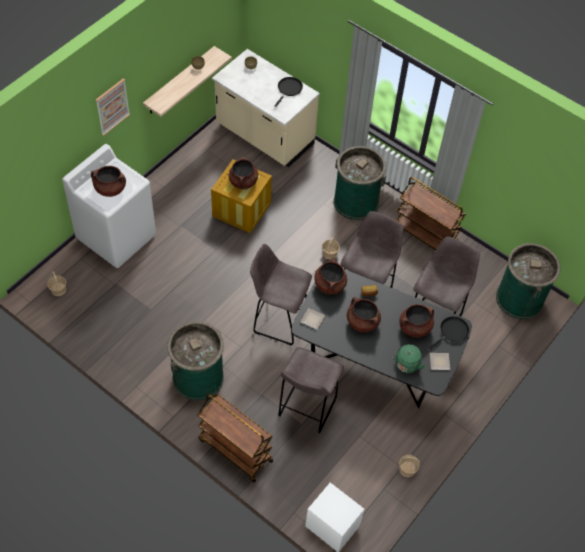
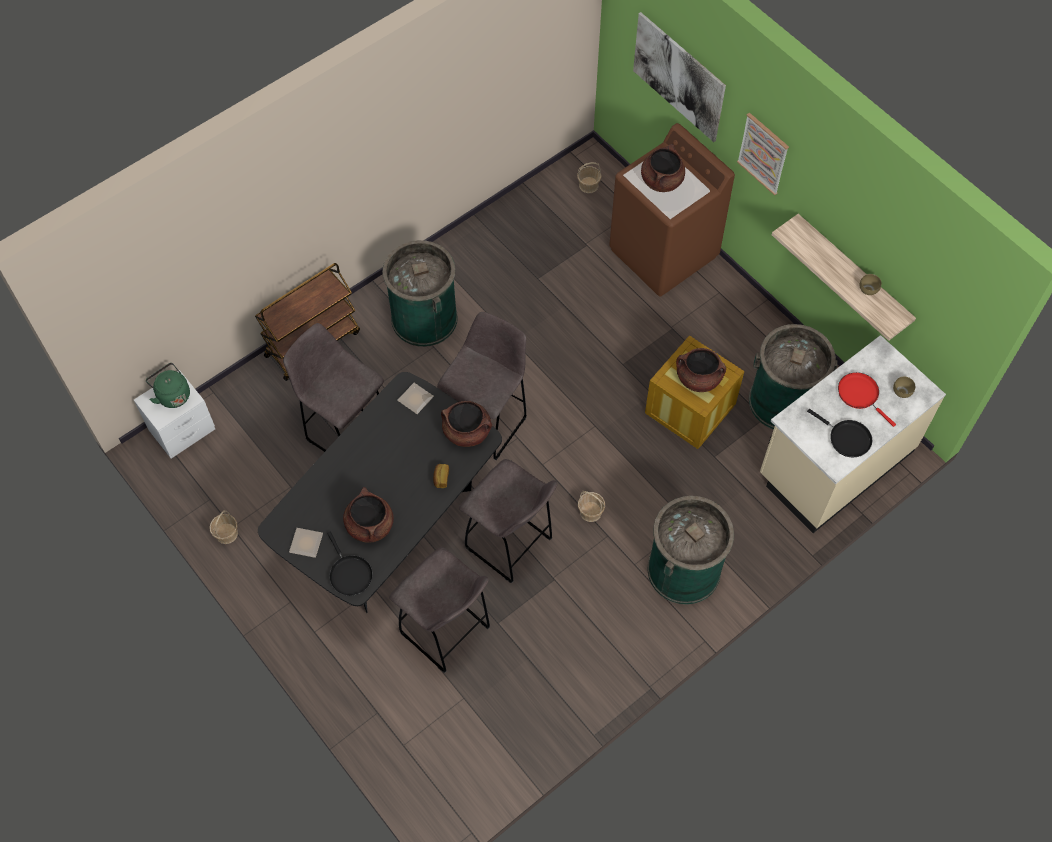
camera: 105 degrees right, 5 degrees up
(47, 156) = (678, 77): none -> picture
(117, 236) = (663, 253): white washing machine -> brown washing machine
(257, 85) = (860, 395): none -> red frying pan
(362, 322) = (396, 459): brown cooking pot -> none
(406, 365) = (313, 499): green kettle -> green kettle (172, 394)
(425, 235) = (601, 659): brown cart -> none
(519, 298) = (453, 773): green trash can -> green trash can (783, 401)

